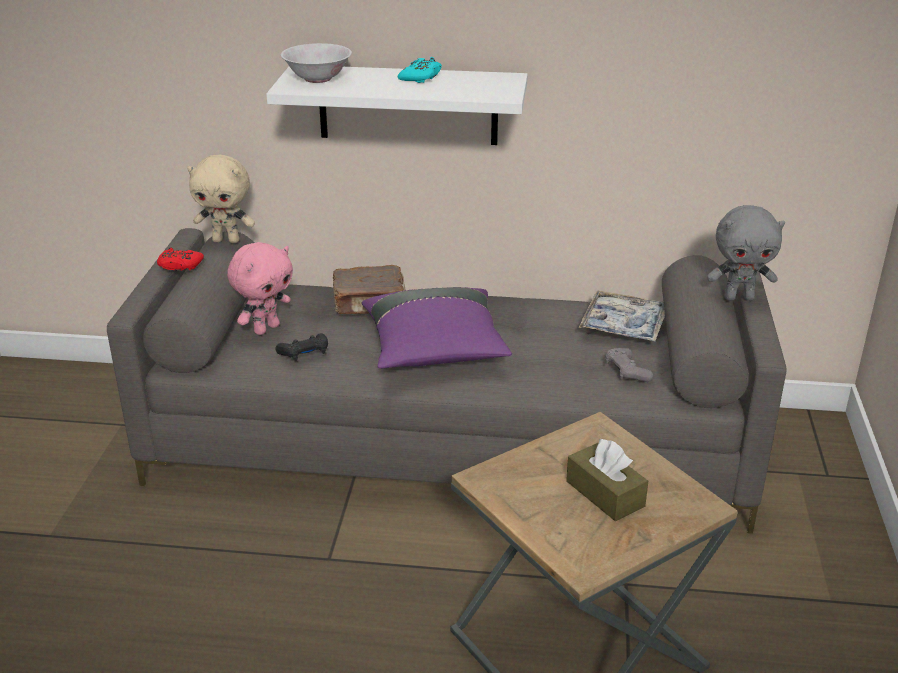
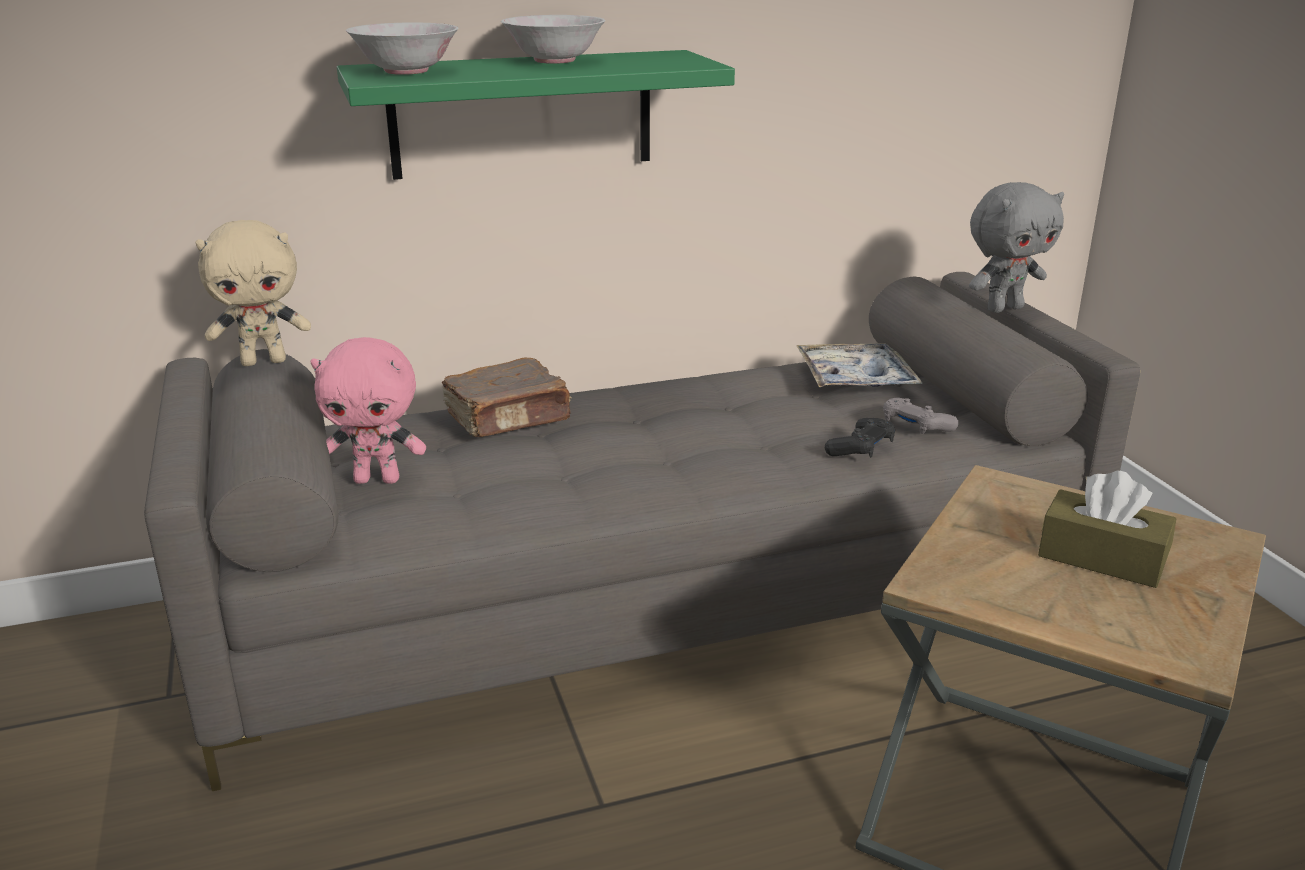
camera: 25 degrees left, 5 degrees down
(179, 265) = (214, 404): red game controller -> none
(266, 328) = (378, 479): pink plush toy -> pink plush toy turned 75 degrees clockwise
(305, 353) = (469, 498): black game controller -> black game controller (861, 448)
(408, 105) = (522, 114): white shelf -> green shelf
(420, 77) = (555, 60): turquoise game controller -> white bowl
(434, 351) = (652, 455): purple pillow -> none

